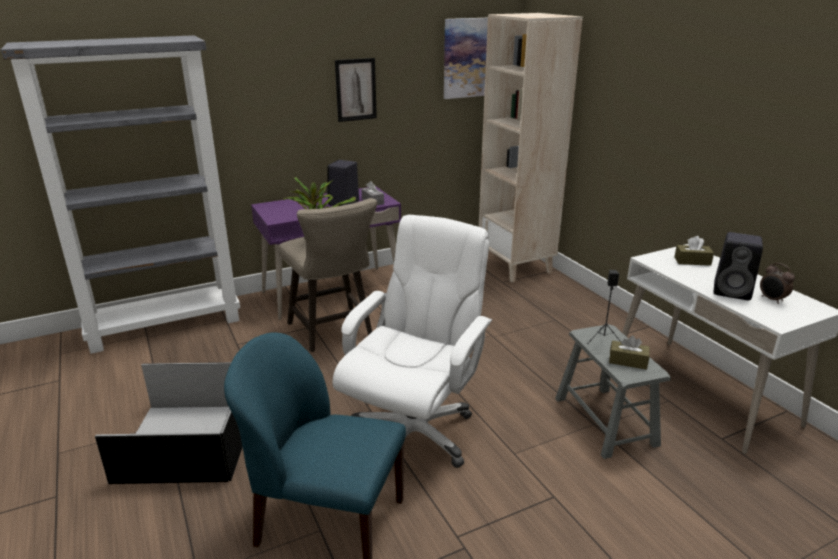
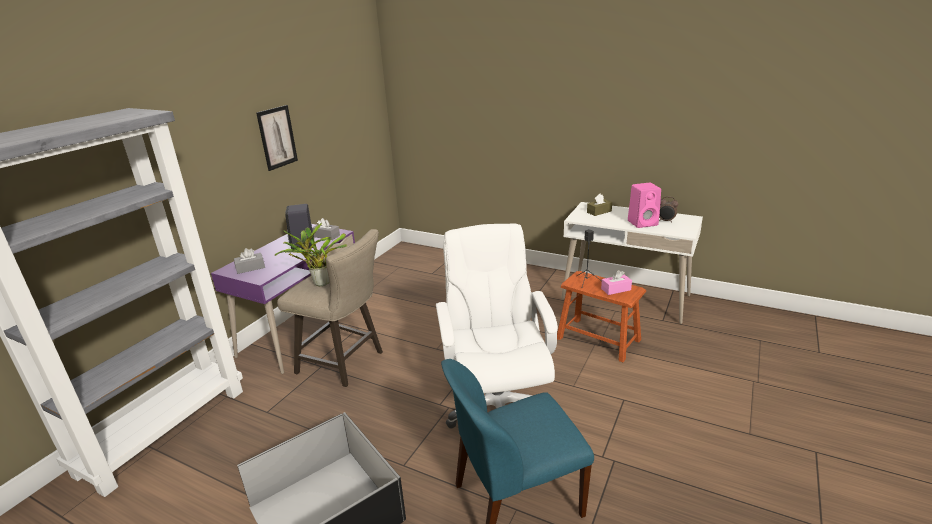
camera: 35 degrees left, 0 degrees up
(280, 209) = (250, 268): none -> grey tissue box
(468, 58) = (352, 93): picture -> none
(516, 266) = (428, 259): beige bookcase -> none
(605, 421) = (598, 339): grey stool -> brown stool
(628, 361) = (616, 289): brown tissue box -> pink tissue box
(733, 291) = (643, 223): black speaker -> pink speaker

